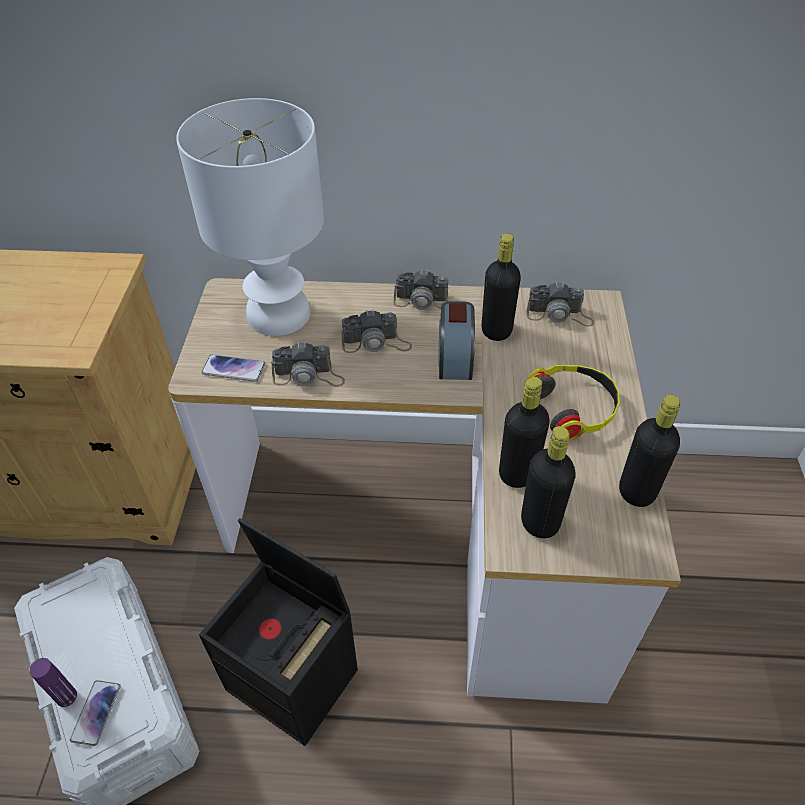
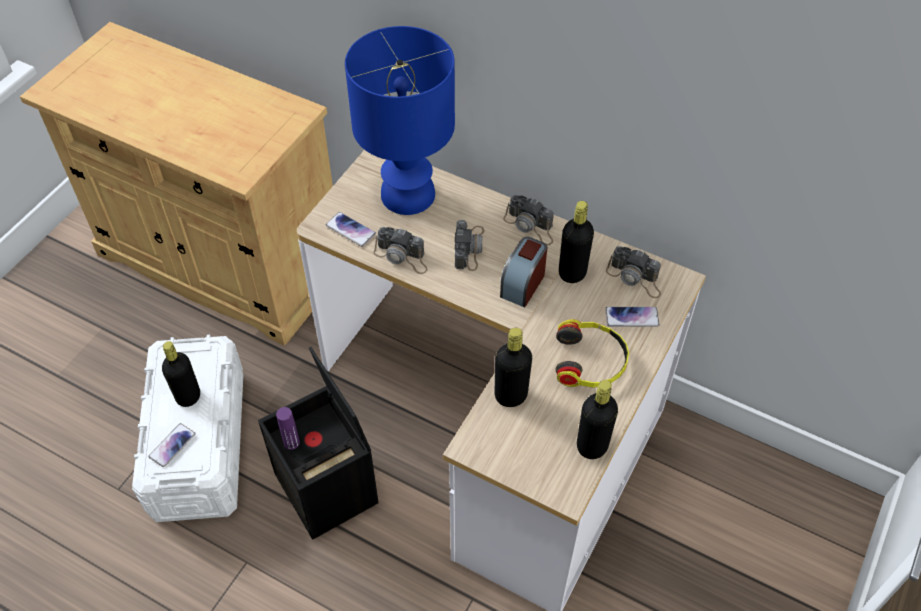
camera: 25 degrees right, 5 degrees up
(66, 696) = (158, 426): purple bottle -> purple bottle (291, 442)
(277, 314) = (406, 194): white table lamp -> blue table lamp
(376, 343) = (469, 248): camera -> camera turned 105 degrees counterclockwise
(540, 522) = (503, 437): black bottle -> black bottle (188, 396)
(582, 351) = (631, 317): none -> phone

